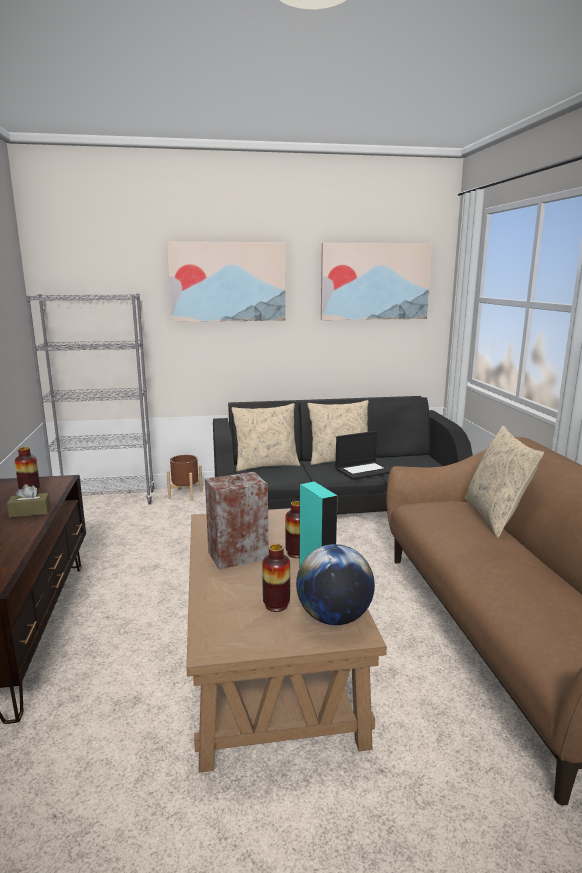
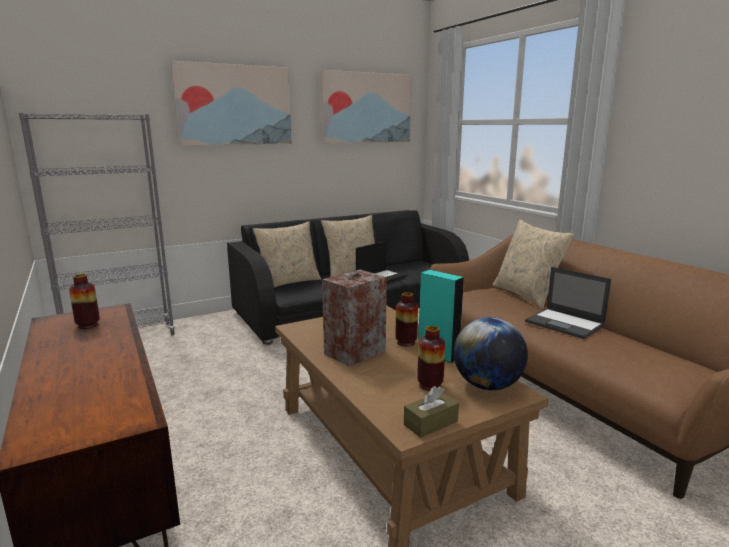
camera: 20 degrees left, 0 degrees up
(30, 512) = (108, 343): brown tissue box -> brown tissue box (430, 423)
(185, 494) = (205, 322): brown planter -> none
(507, 560) = (565, 324): none -> laptop

